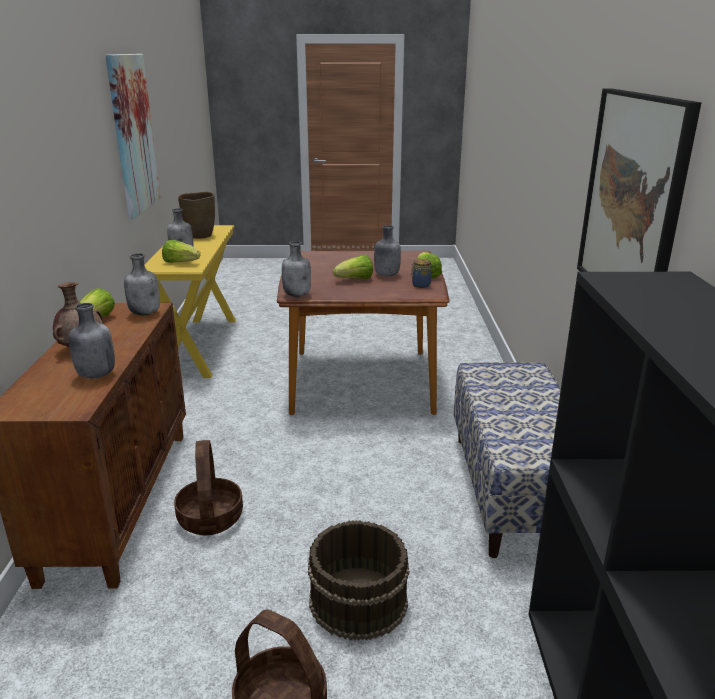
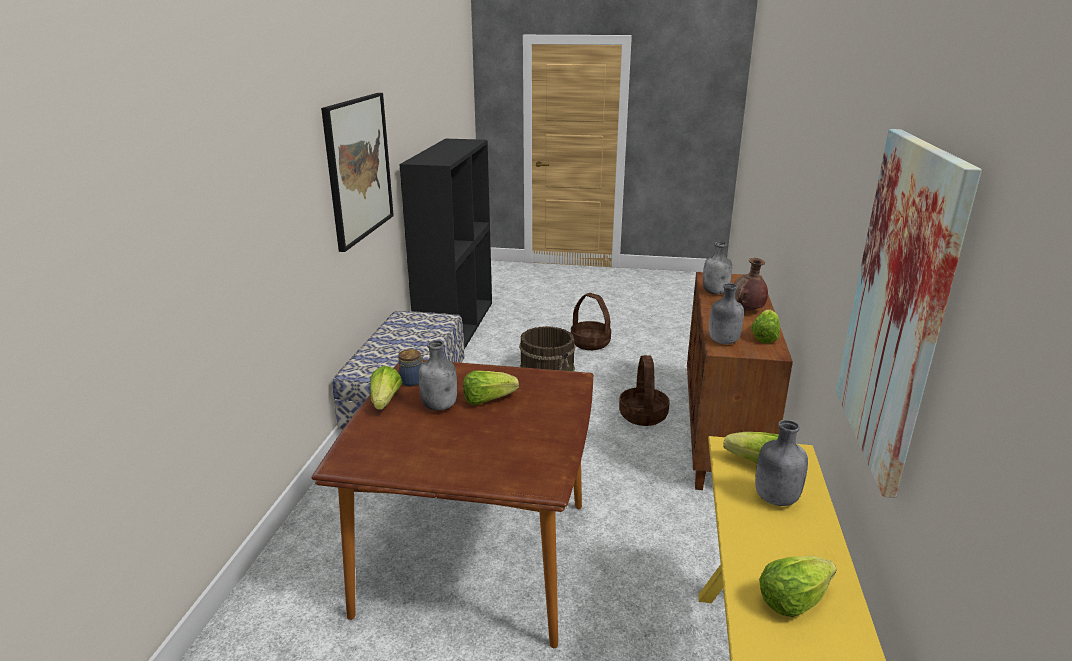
camera: 170 degrees left, 0 degrees up
(200, 236) = (792, 601): brown vase -> lettuce
(297, 295) = (568, 377): grey bottle -> none

